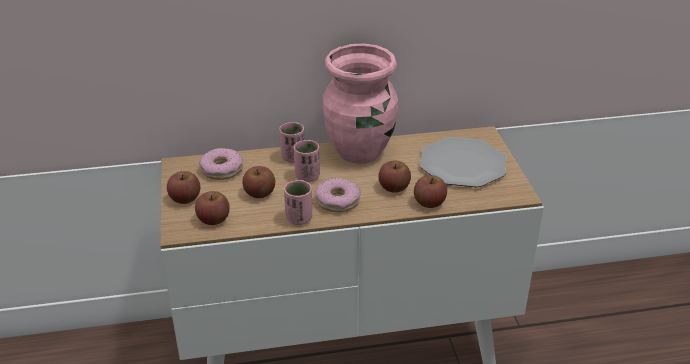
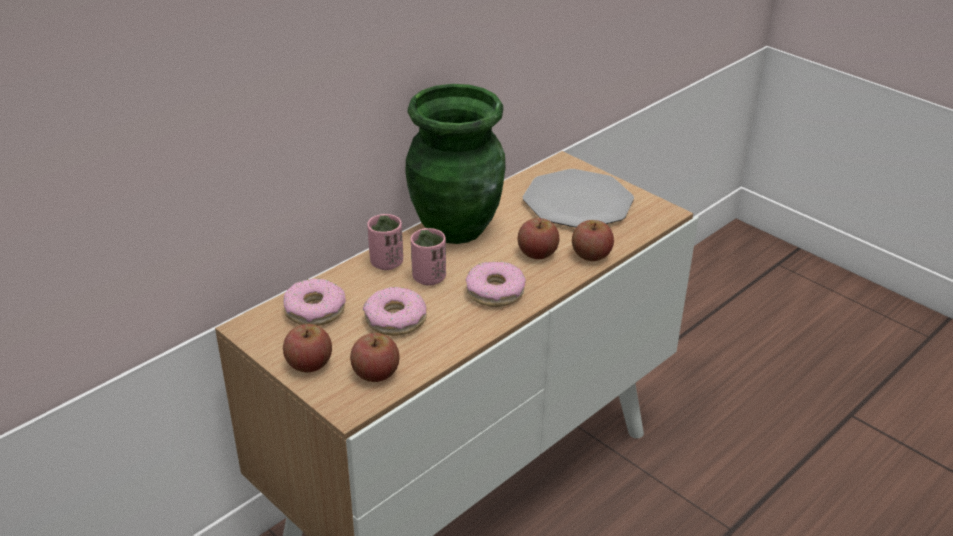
camera: 35 degrees left, 0 degrees up
(259, 193) = (395, 319): apple -> donut
(299, 219) = (475, 329): pink cup -> none
(360, 152) = (456, 228): pink vase -> green vase

